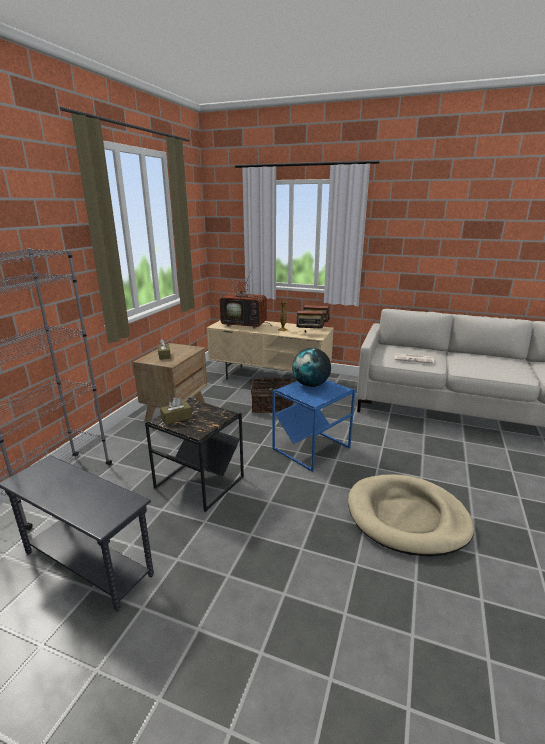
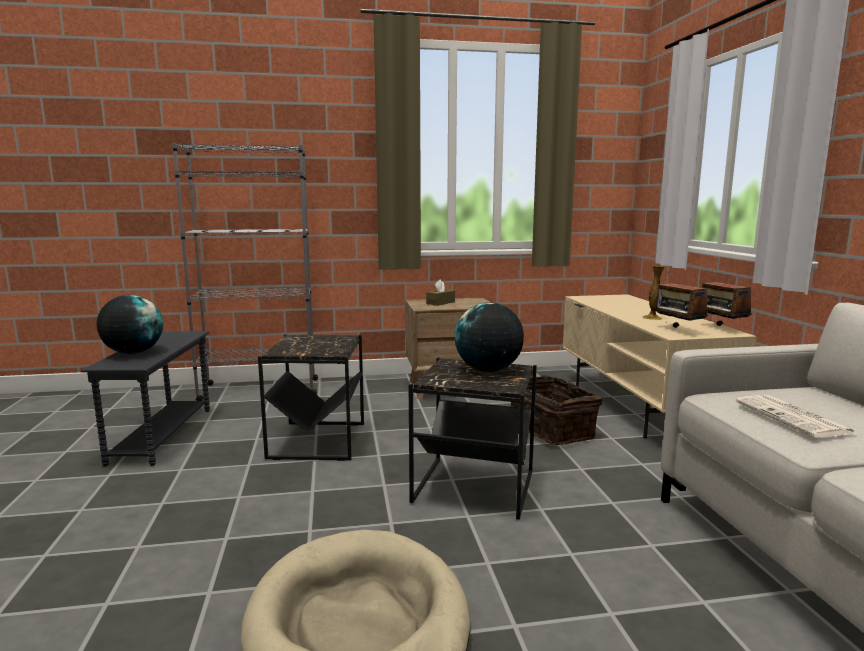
camera: 60 degrees right, 10 degrees down
(77, 503) = (133, 352): none -> globe
(176, 418) = (303, 340): brown tissue box -> none
(246, 324) = (622, 304): television -> none
(310, 449) = (473, 487): blue side table -> black side table

